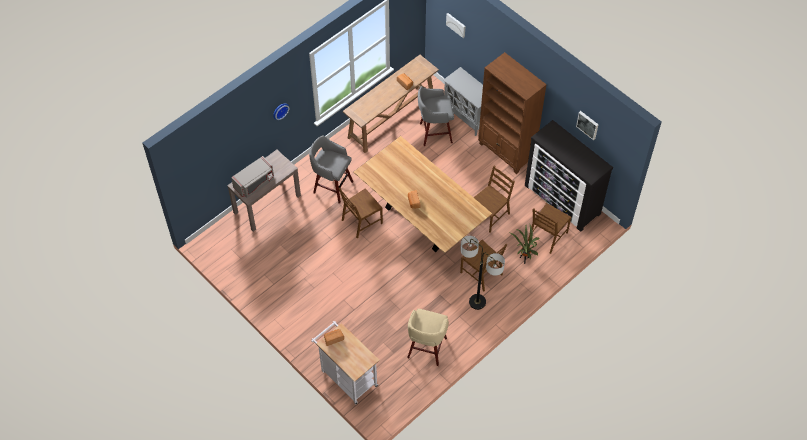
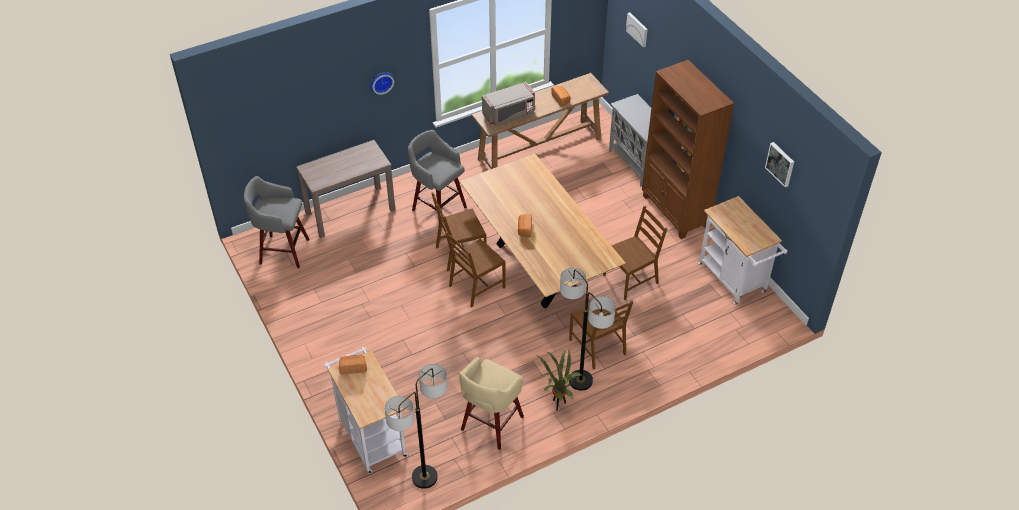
camera: 15 degrees right, 10 degrees down
(254, 183) = (330, 170): grey microwave -> grey microwave (509, 114)
(394, 397) = (424, 477): none -> floor lamp
(434, 133) = (588, 174): grey stool -> grey stool (282, 251)
(524, 260) = (661, 342): potted plant -> potted plant (558, 405)
(547, 236) = (702, 320): brown chair -> brown chair (476, 286)
(562, 200) = (734, 281): dresser -> white cart

